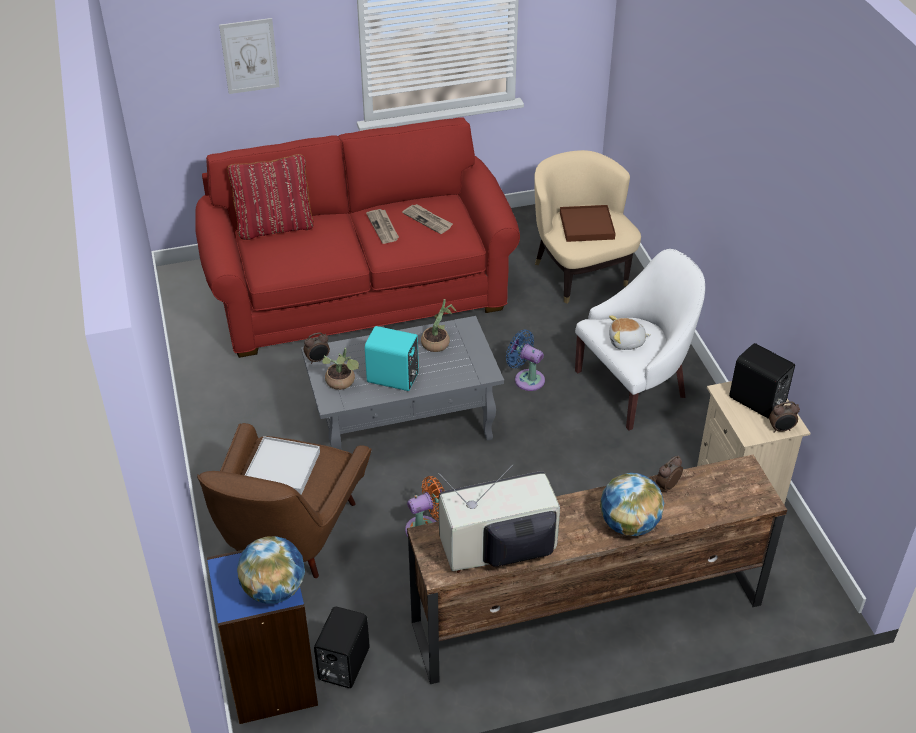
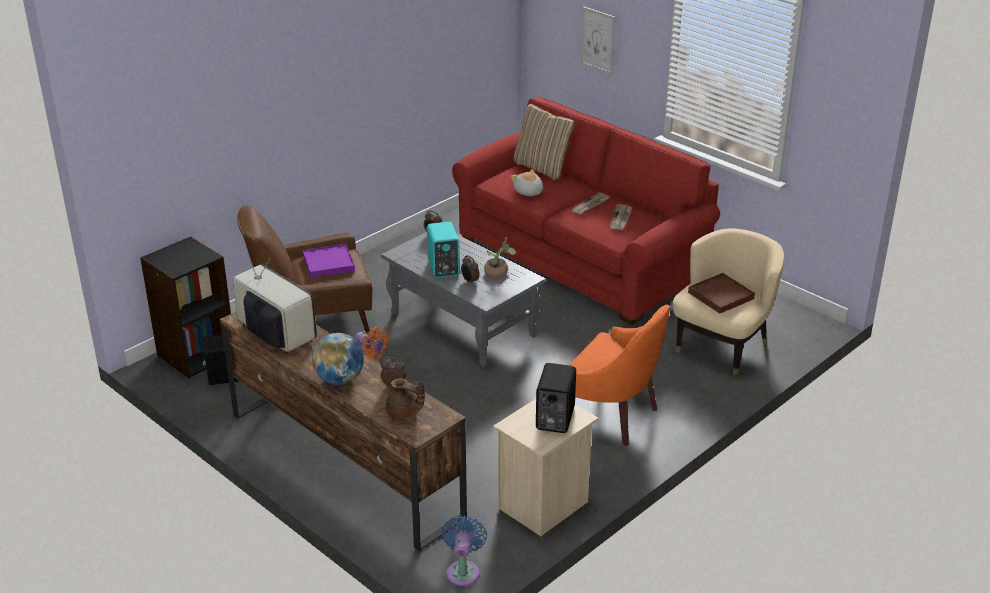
camera: 60 degrees right, 10 degrees down
(271, 681) = (196, 354): blue bookcase -> black bookcase
(274, 590) = (179, 265): globe -> none
(275, 227) = (542, 168): red pillow -> beige pillow
(282, 468) = (328, 263): white tray -> purple tray
(342, 383) = (419, 251): potted plant -> none
(526, 379) = (565, 361): blue fan -> blue fan (463, 571)
(626, 342) = (595, 357): plush toy -> plush toy (528, 192)
(634, 386) = (611, 416): white armchair -> orange armchair
(723, 496) = (404, 413): none -> brown teapot
(781, 429) = (531, 439): alarm clock -> alarm clock (470, 281)

